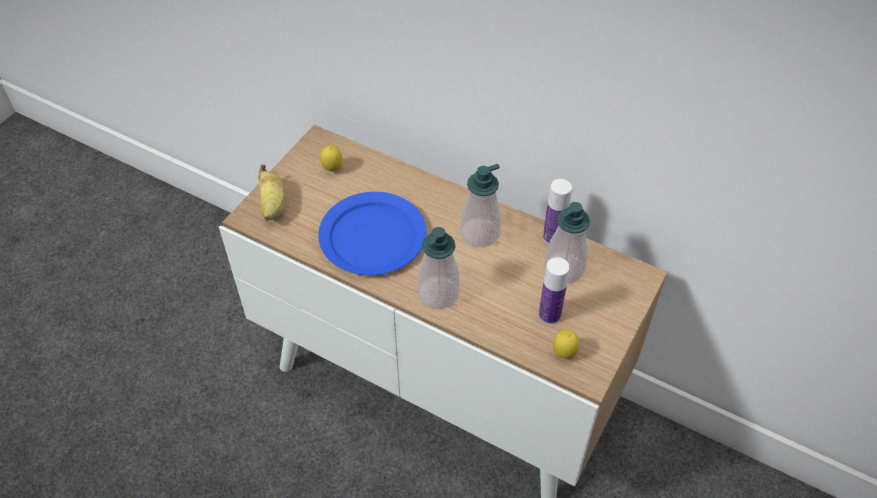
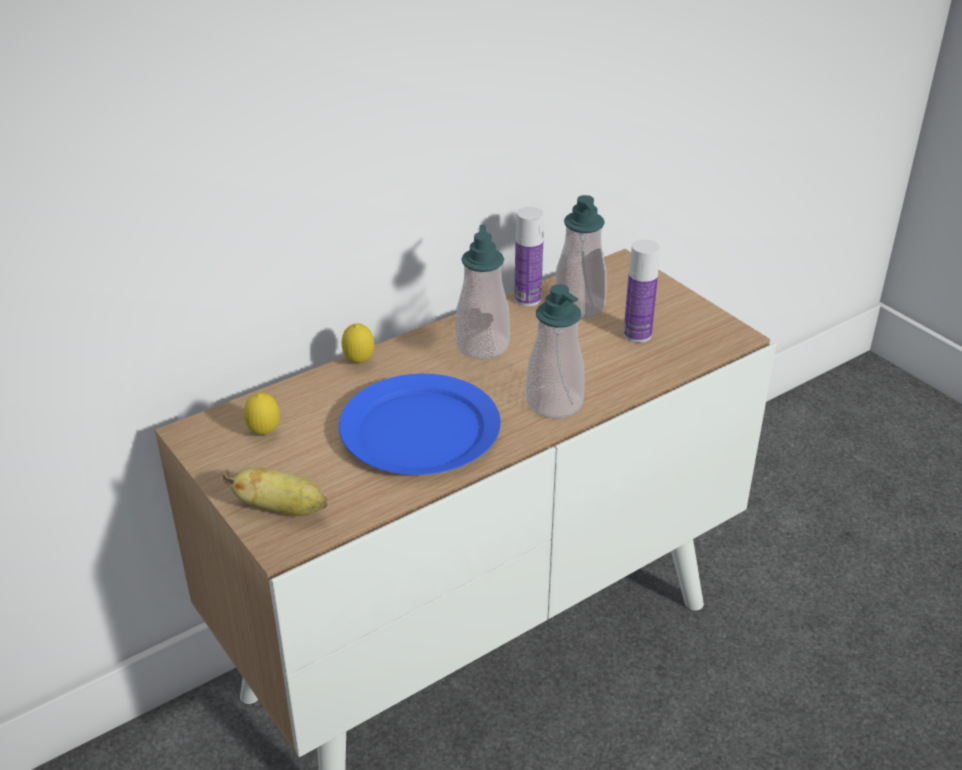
camera: 65 degrees left, 15 degrees down
(564, 354) = (696, 341): lemon -> lemon (359, 362)

